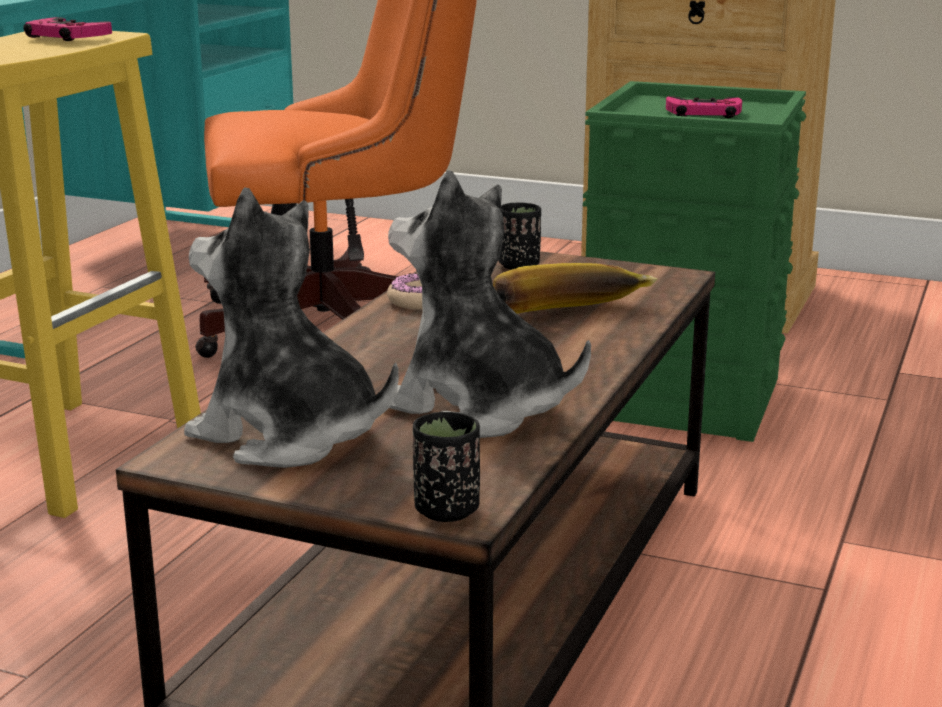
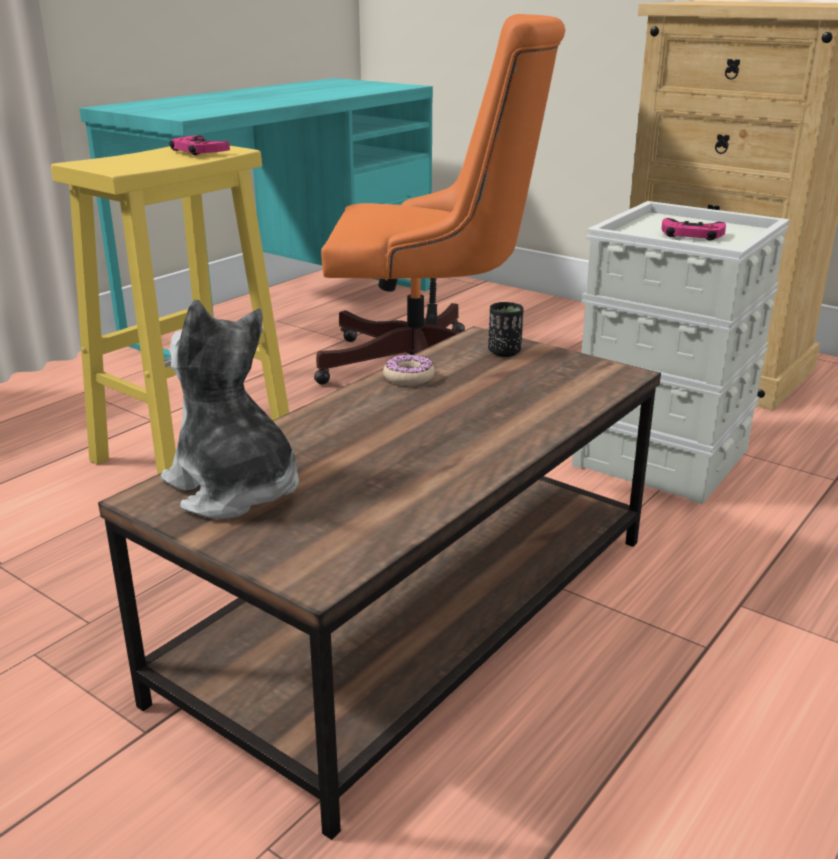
camera: 15 degrees right, 5 degrees up
(446, 510) = (306, 577): black cup -> none
(477, 409) = (389, 483): plush toy -> none
(572, 317) = (517, 404): banana -> none
(684, 397) = (663, 457): green storage box -> grey storage box

